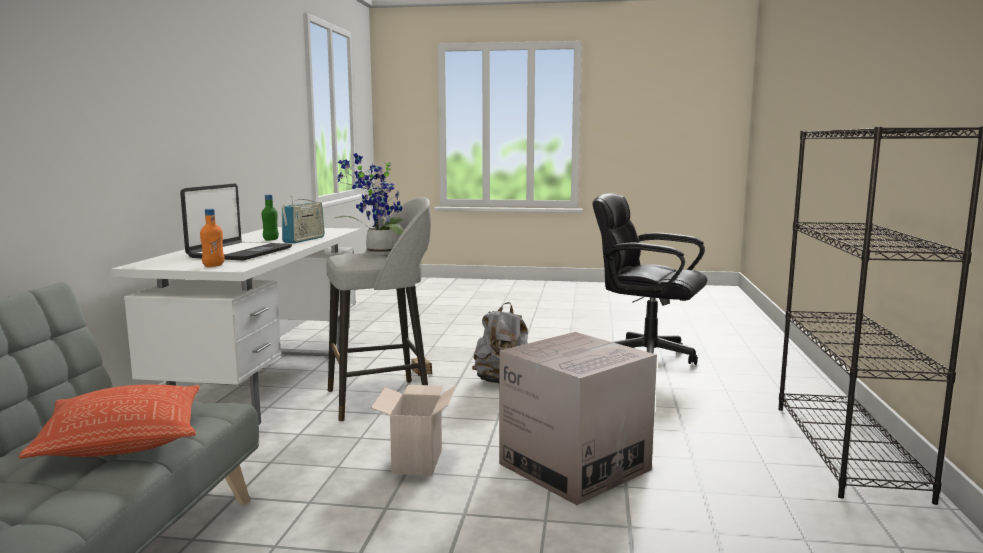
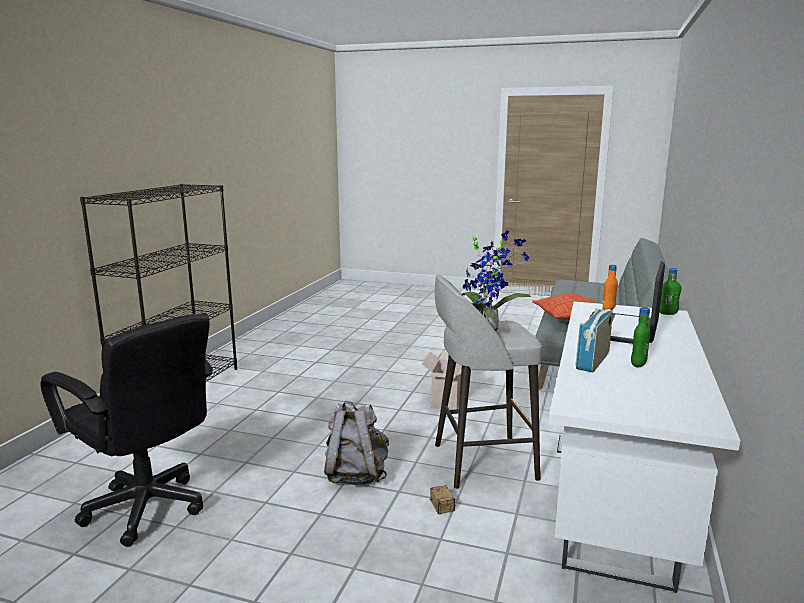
camera: 170 degrees left, 5 degrees up
(147, 264) = (667, 313): none -> green bottle
(574, 467) = (353, 392): cardboard box -> none

